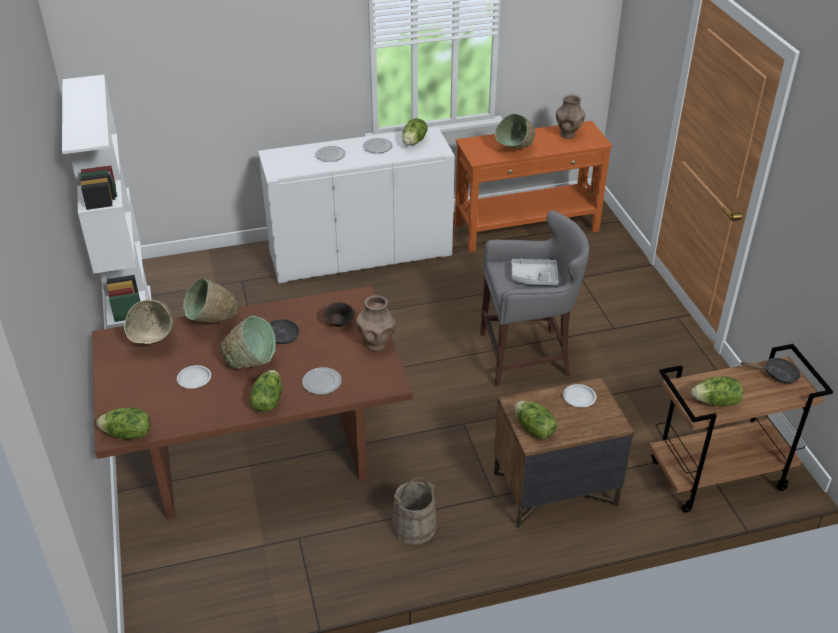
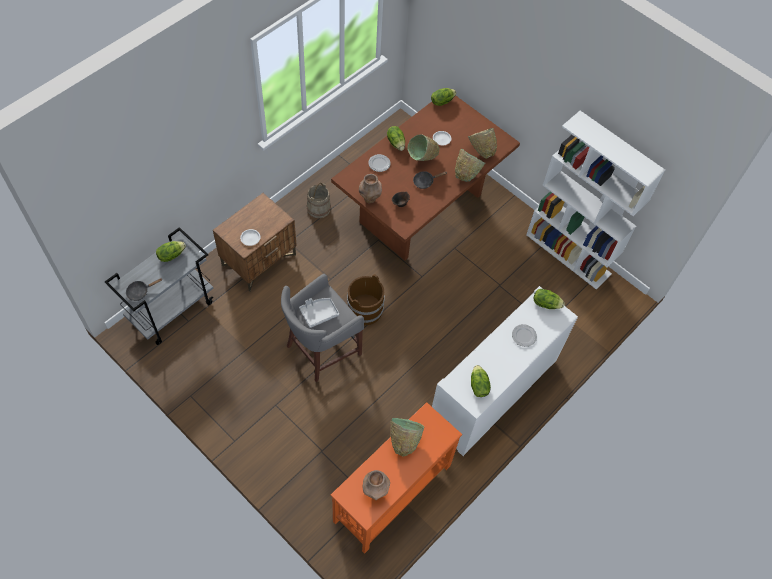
camera: 145 degrees right, 20 degrees up
(377, 147) = (499, 364): plate -> none
(442, 373) = (365, 309): none -> brown bucket
(533, 429) = (265, 208): lettuce -> lettuce (546, 303)
(717, 477) = (172, 309): brown cart -> grey cart

